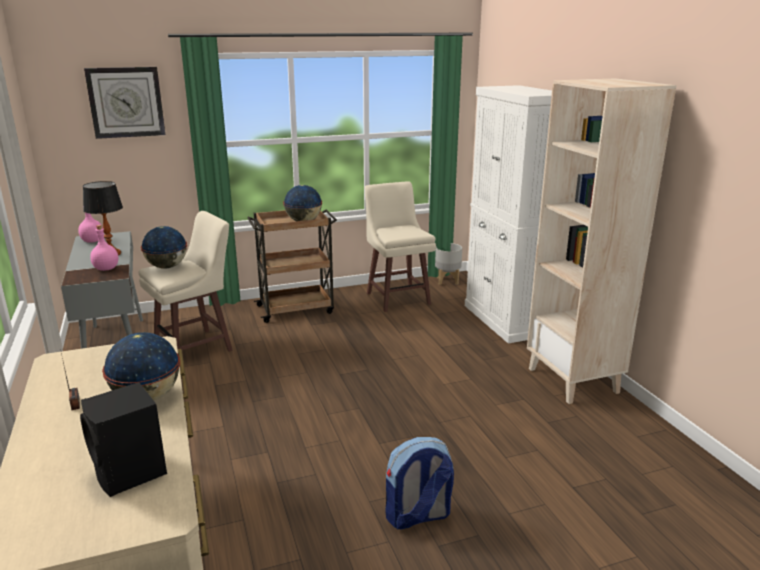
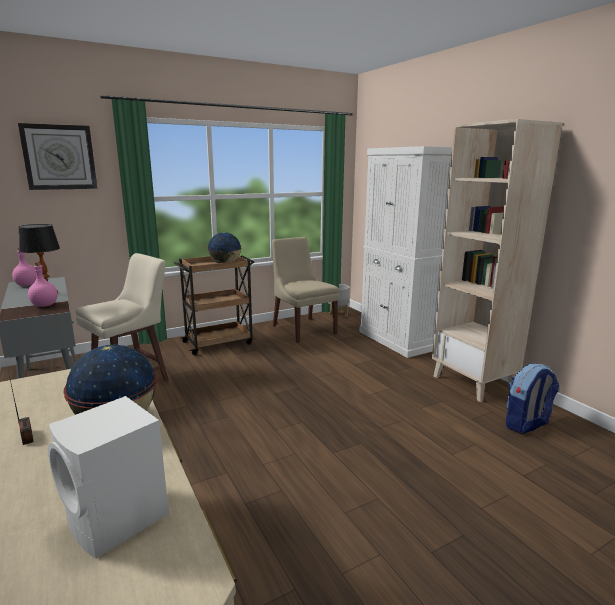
camera: 10 degrees left, 5 degrees down
(130, 474) = (118, 520): black speaker -> white speaker
(167, 267) = (104, 304): globe -> none
(397, 298) = (302, 329): beige stool -> beige chair
(417, 516) = (398, 522): backpack -> backpack (526, 425)

